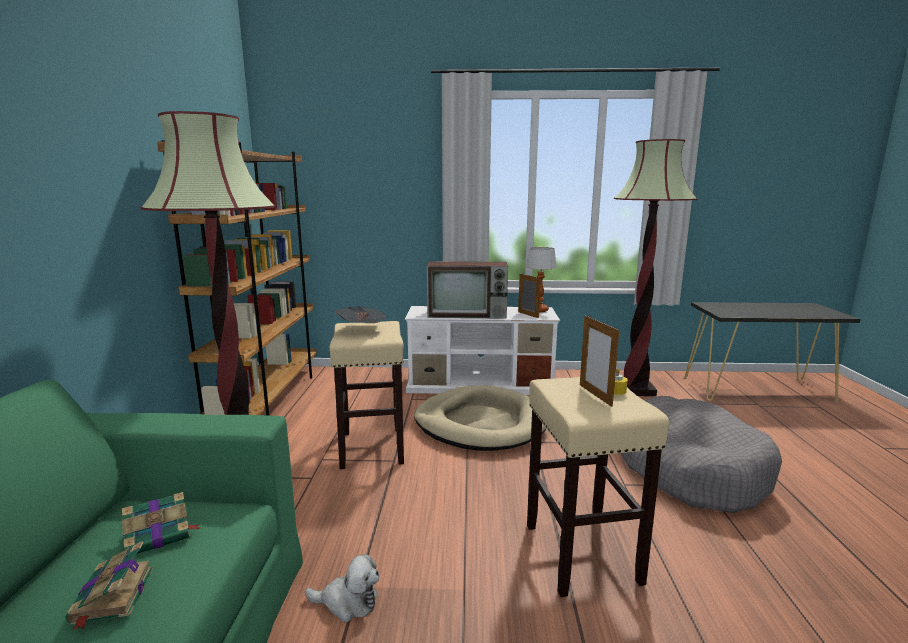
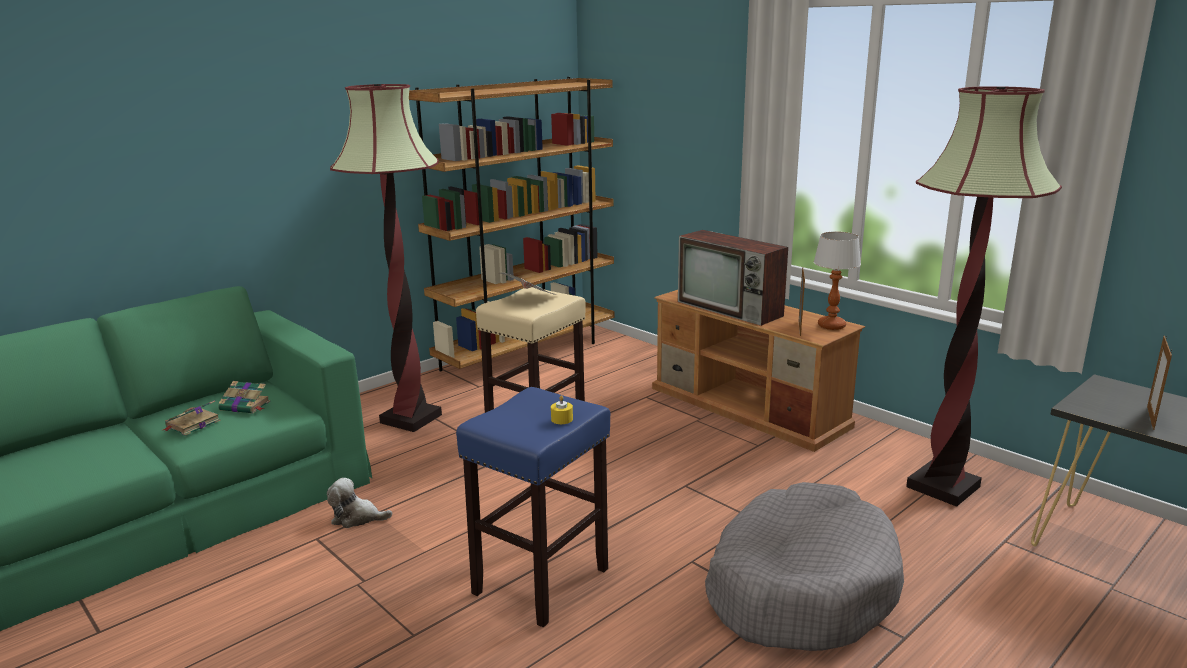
camera: 45 degrees right, 5 degrees up
(348, 602) = (357, 518): plush toy -> plush toy turned 135 degrees clockwise
(480, 423) = (666, 446): beige dog bed -> none
(481, 384) = (749, 407): white tv stand -> brown tv stand
(580, 552) = (542, 580): beige stool -> blue stool
(595, 395) = (536, 415): picture frame -> picture frame (1150, 418)

